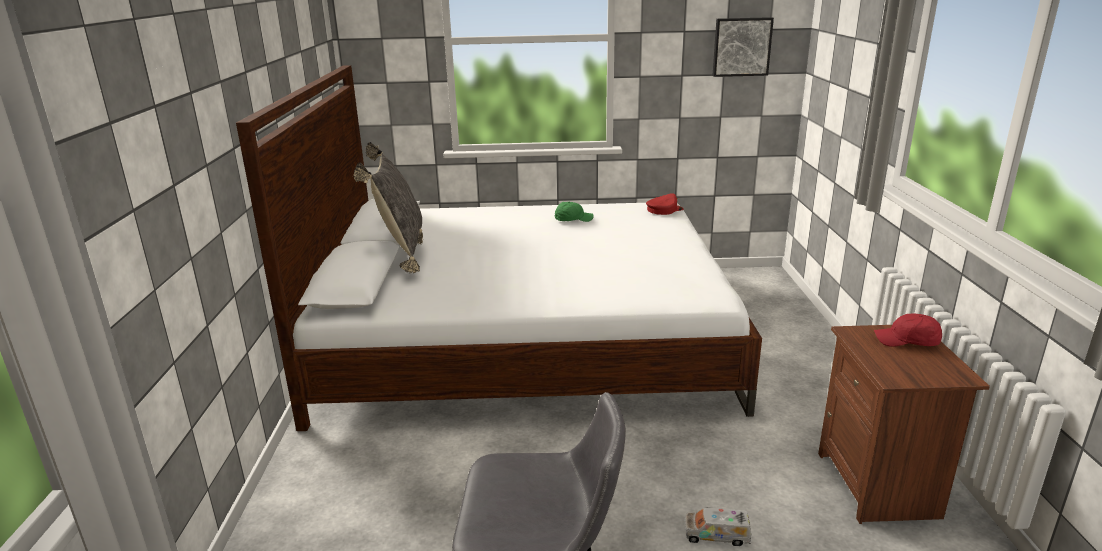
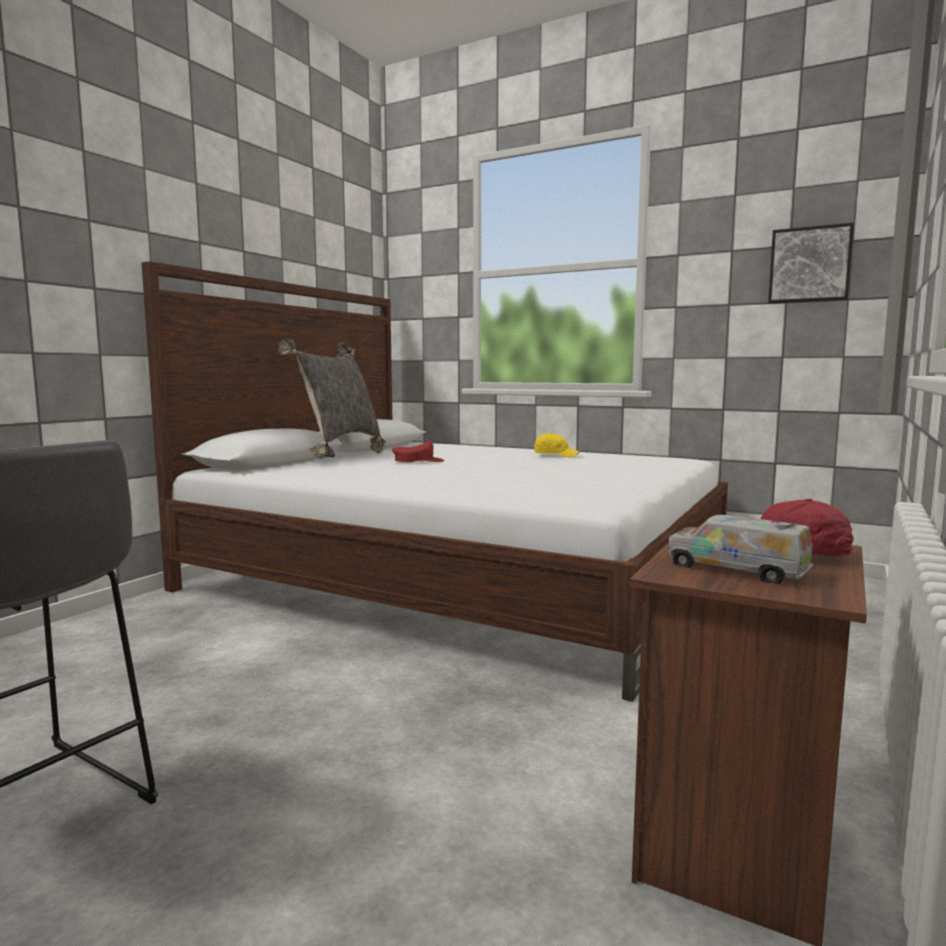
camera: 30 degrees right, 15 degrees down
(573, 219) = (555, 455): green cap -> yellow cap
(664, 210) = (677, 460): red cap -> red cap (418, 460)
(716, 535) = (389, 803): toy truck -> toy truck (736, 569)

